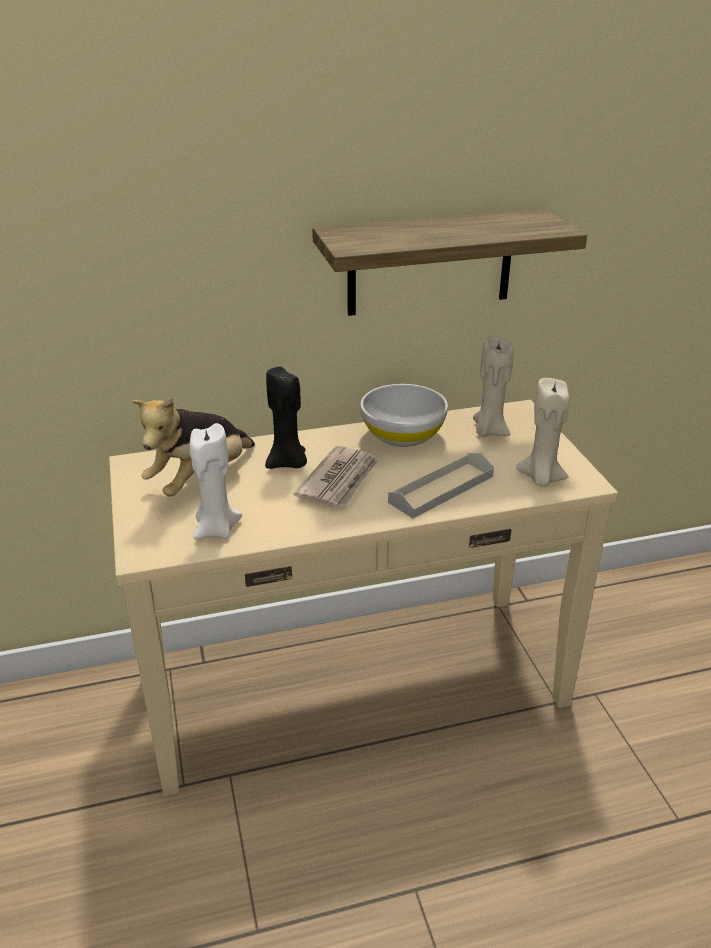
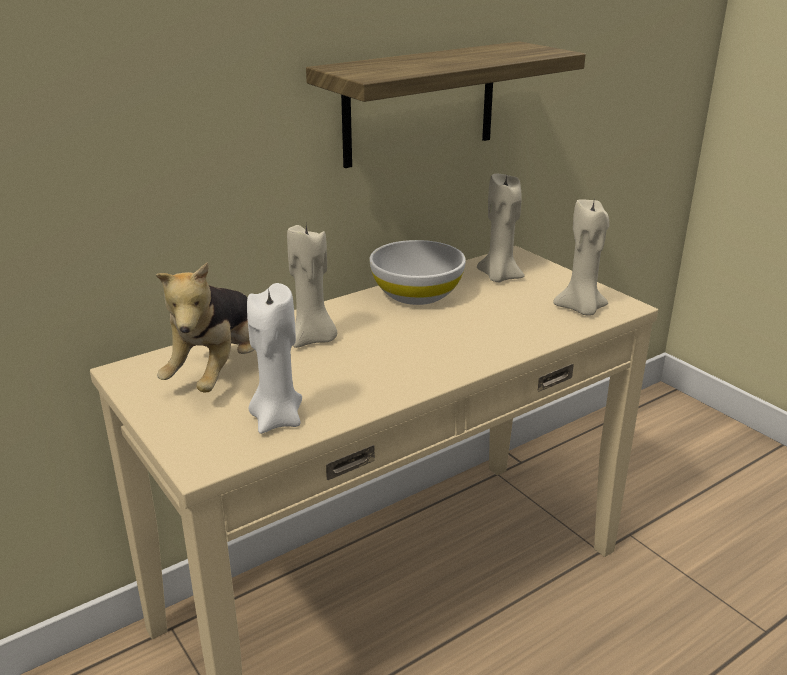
camera: 20 degrees left, 5 degrees down
(288, 463) = (313, 339): black candle -> beige candle
(340, 480) = (383, 346): newspaper -> none
(441, 489) = (493, 335): grey tray -> none

